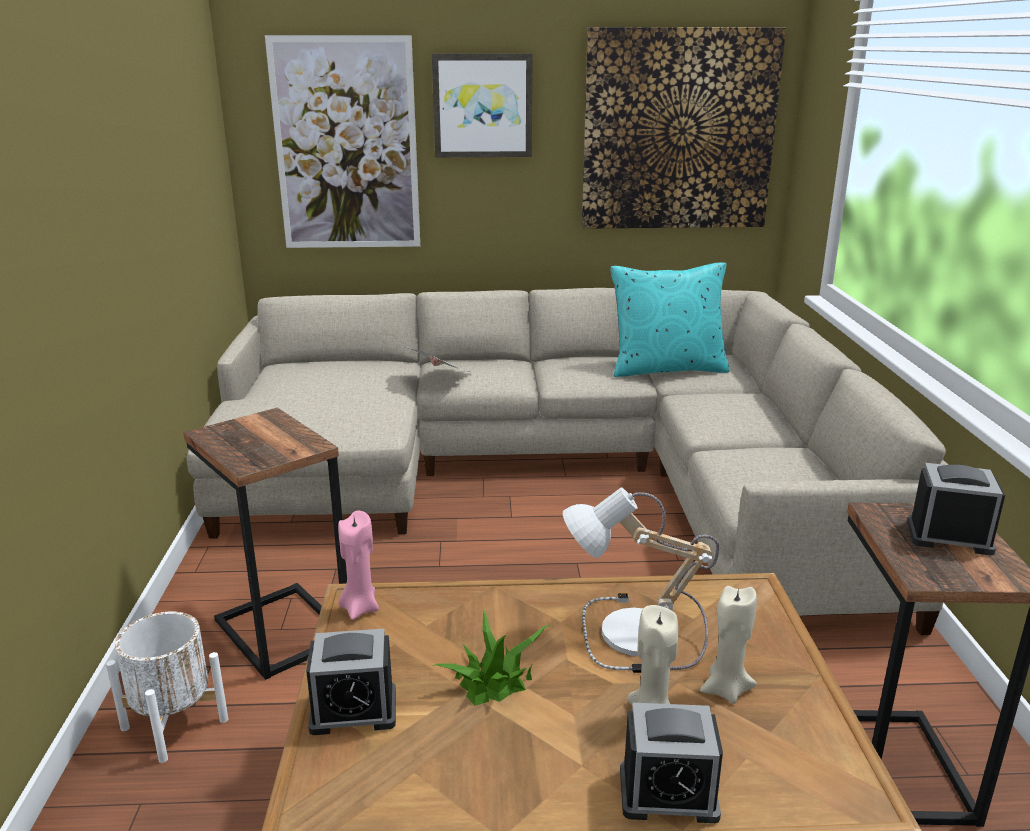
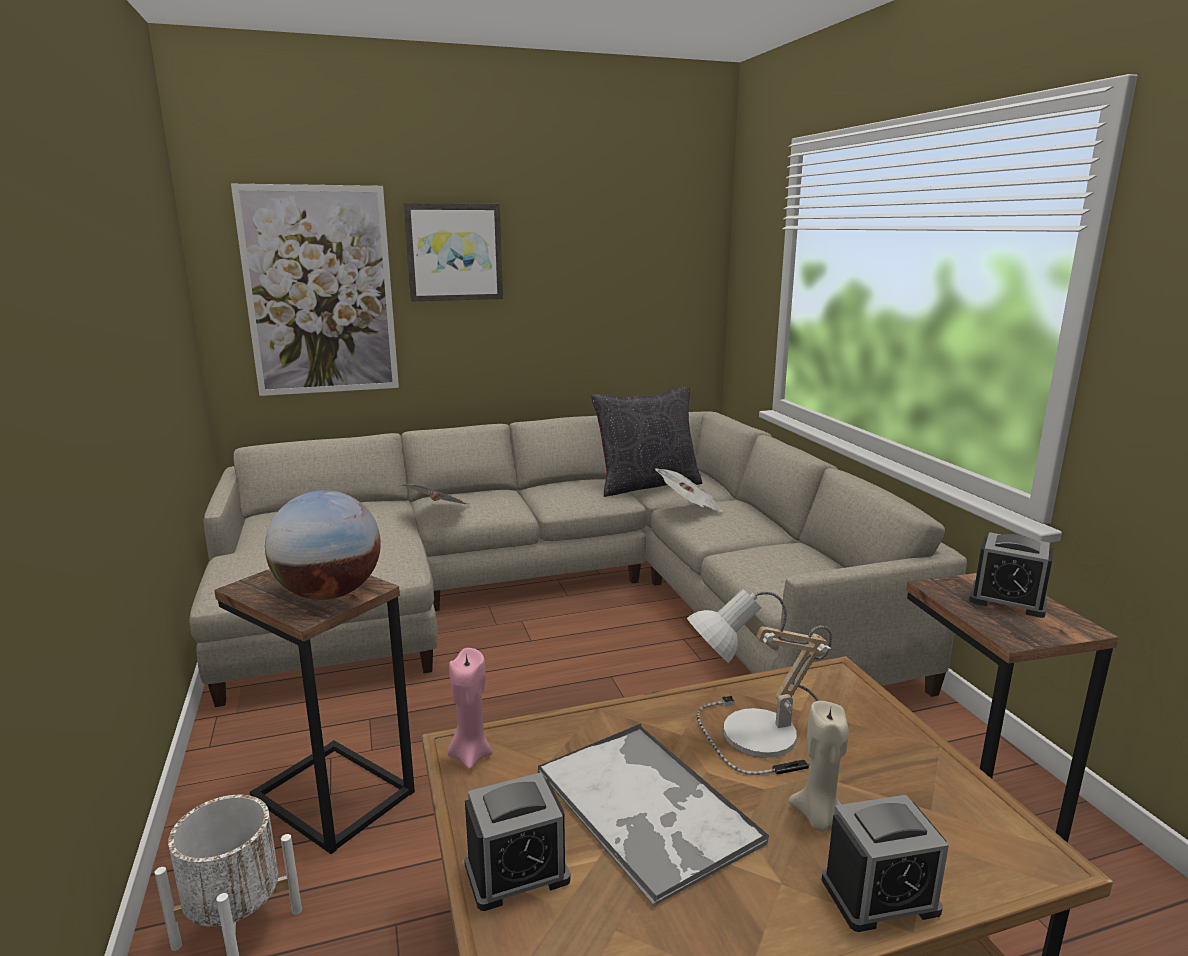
camera: 15 degrees left, 5 degrees down
(275, 447) = (329, 594): none -> globe
(493, 680) = (647, 808): potted plant -> tray
(666, 369) = (647, 485): turquoise pillow -> black pillow
(678, 131) = (631, 273): picture -> none
(699, 397) = (689, 507): none -> newspaper
(725, 689) = (869, 775): beige candle -> none
(949, 537) = (1007, 600): alarm clock -> alarm clock turned 150 degrees counterclockwise

